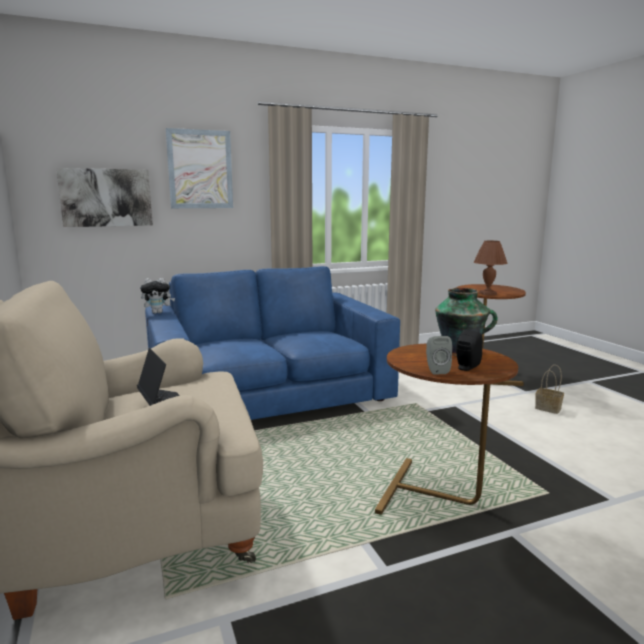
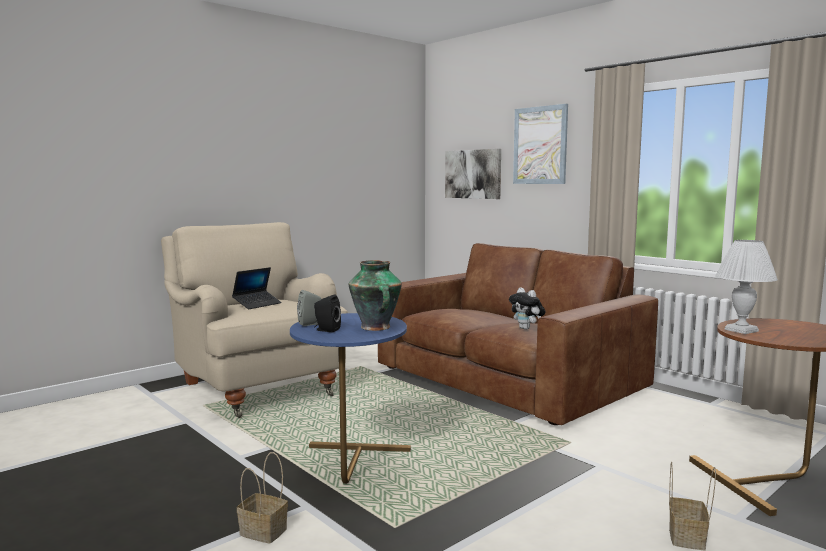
camera: 70 degrees right, 5 degrees down
(158, 312) = (455, 274): plush toy -> plush toy (526, 328)
(269, 392) = (508, 379): blue sofa -> brown sofa
(439, 498) = (351, 470): brown side table -> blue side table
(487, 293) = (741, 330): brown table lamp -> white table lamp
(564, 562) = (265, 531): none -> basket

